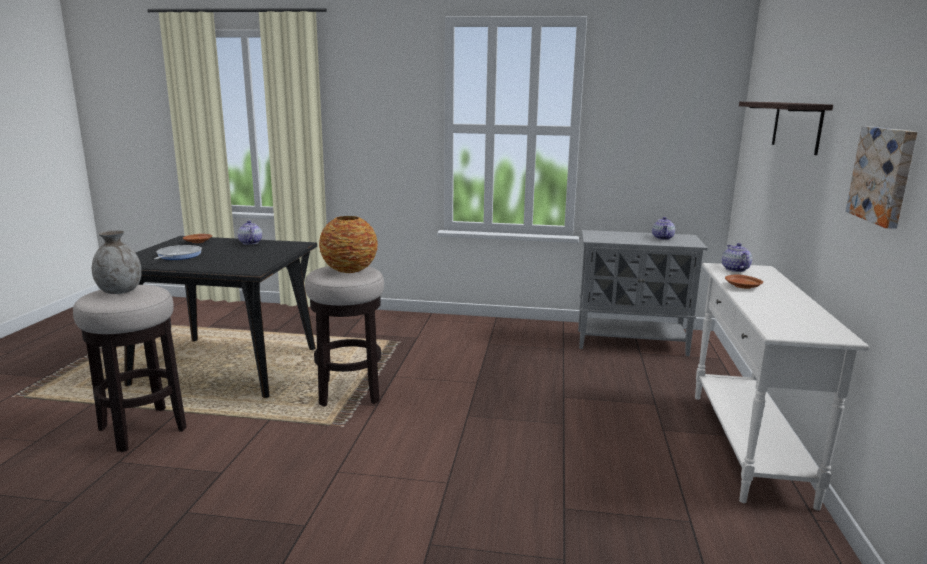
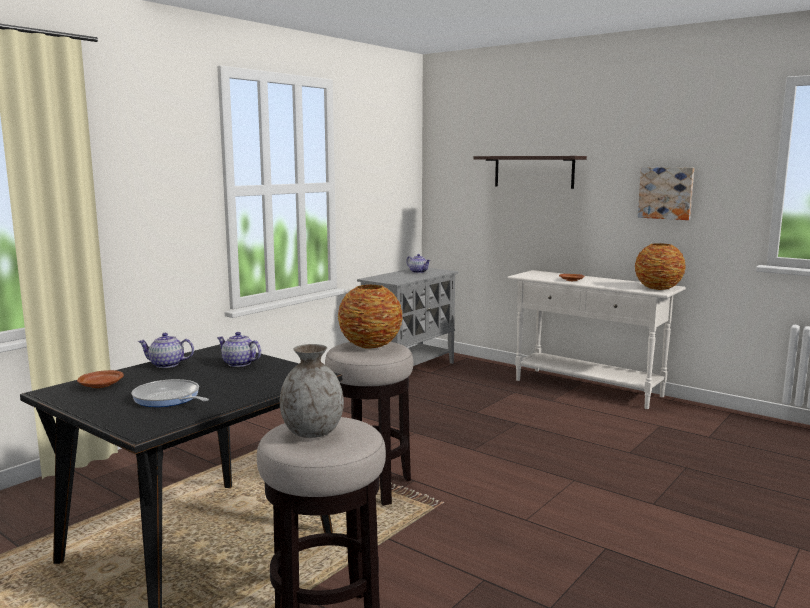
camera: 60 degrees left, 5 degrees down
(734, 269) = (532, 275): teapot -> teapot (238, 364)
(805, 330) = (658, 288): none -> vase

